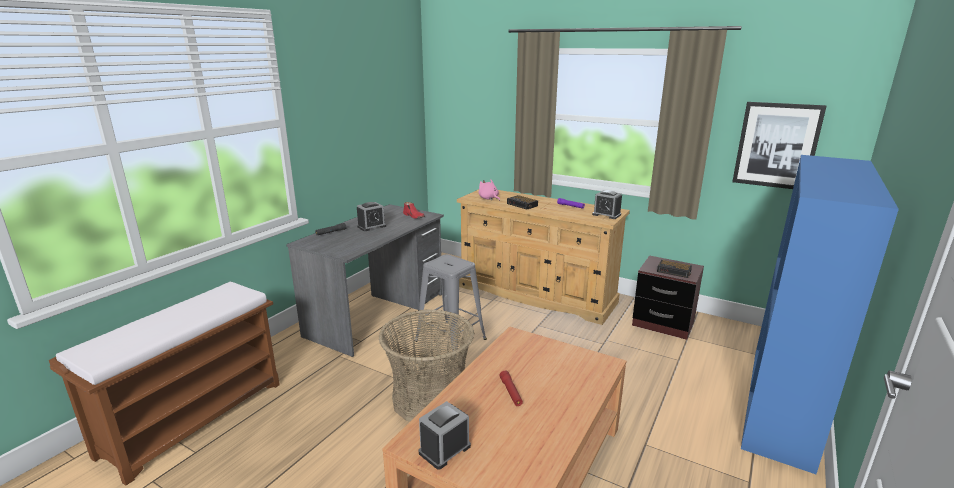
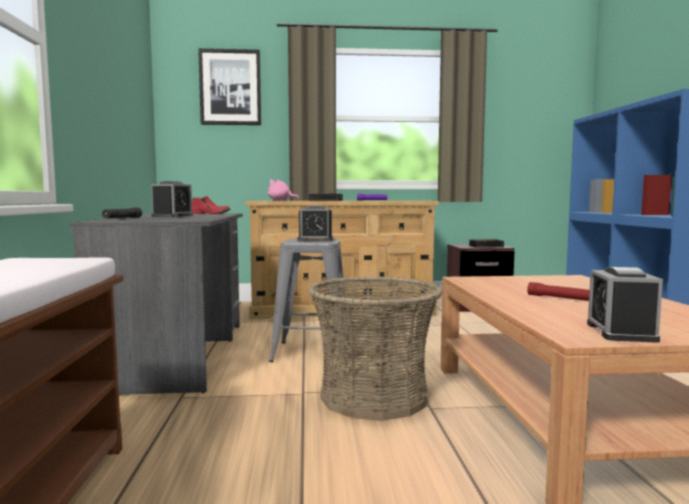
camera: 35 degrees left, 15 degrees down
(606, 214) = (415, 200): alarm clock -> alarm clock (315, 239)
(776, 145) = (529, 131): picture -> picture (230, 87)

